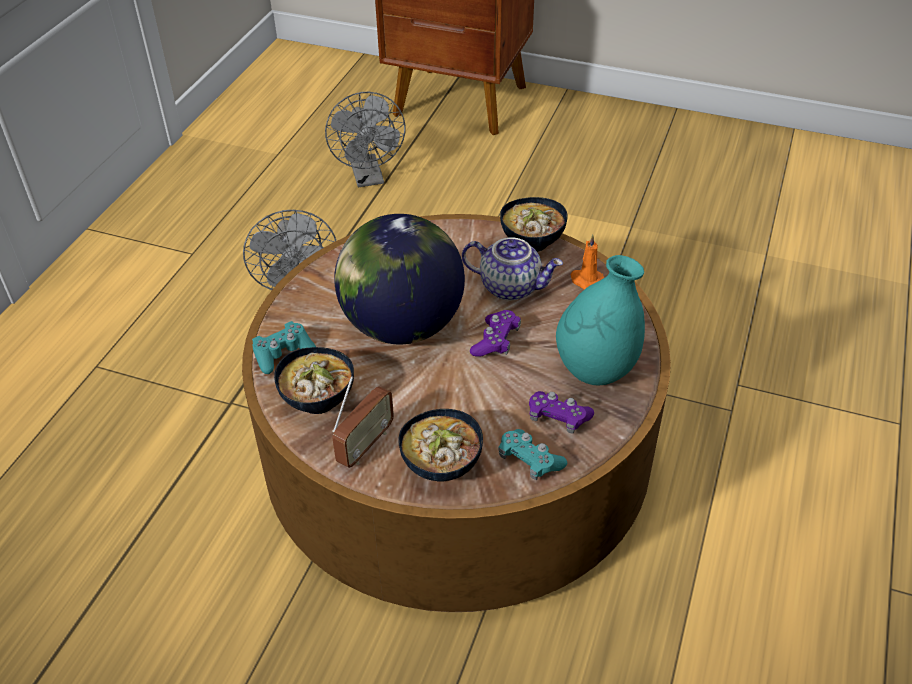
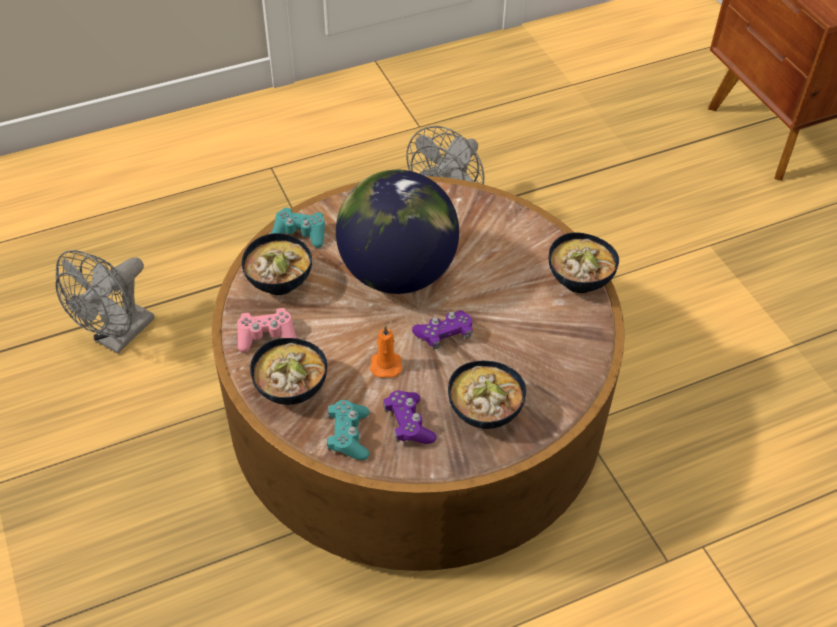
camera: 45 degrees right, 5 degrees up
(365, 445) = (266, 336): radio -> pink game controller
(369, 178) = (619, 150): grey fan -> grey fan (118, 337)
(511, 286) = (513, 303): teapot -> none
(586, 280) = (577, 342): orange candle -> orange candle (386, 364)
(596, 369) = (485, 413): turquoise vase -> bowl

